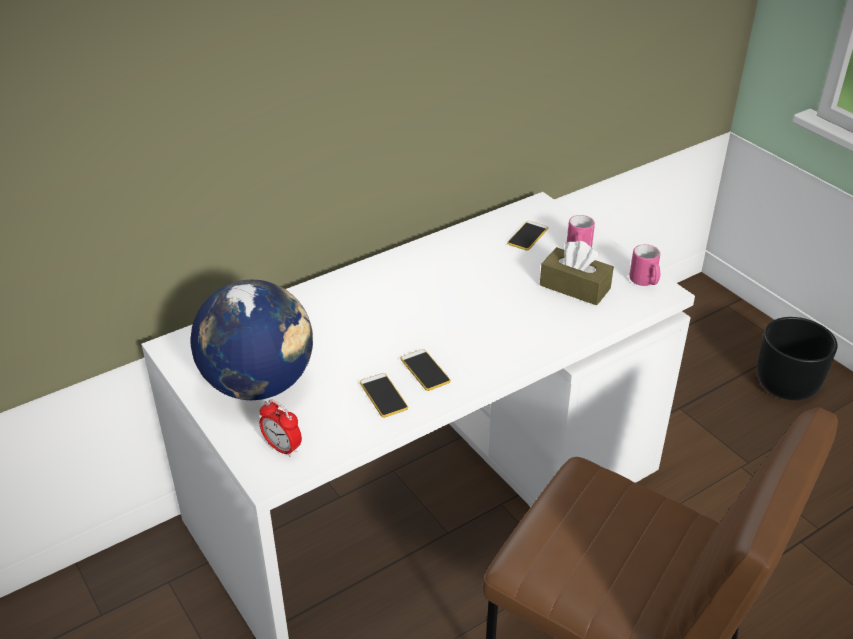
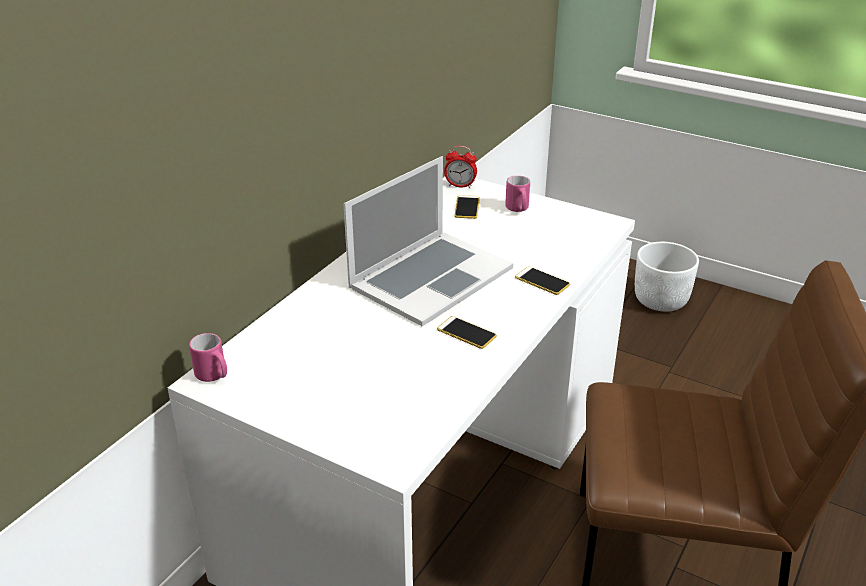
camera: 25 degrees left, 5 degrees down
(259, 384) = (321, 388): globe -> none
(282, 448) = (388, 435): alarm clock -> alarm clock (460, 185)
(383, 395) = (446, 364): phone -> phone (542, 281)
(435, 302) = (430, 277): none -> laptop
(575, 287) = (537, 236): brown tissue box -> none
(645, 282) = (589, 219): pink mug -> pink mug (214, 376)
(787, 384) = (661, 300): black planter -> white planter

